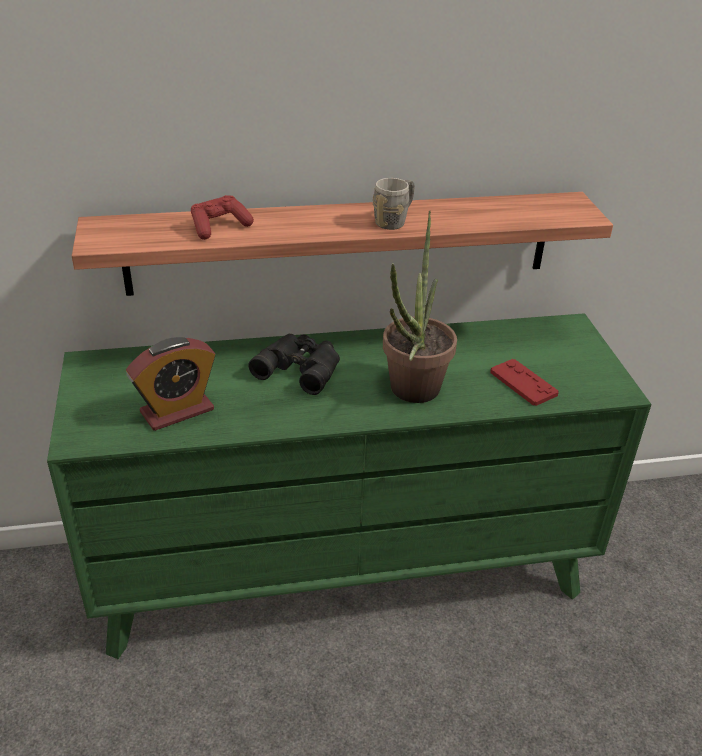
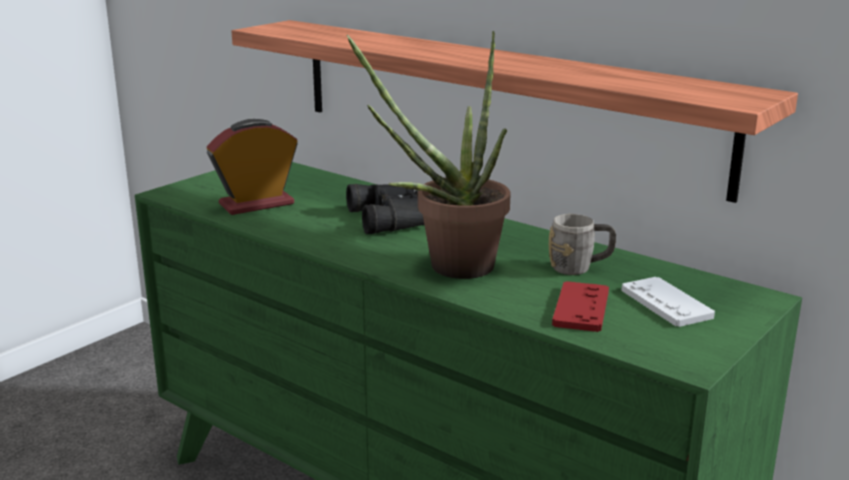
camera: 50 degrees right, 15 degrees down
(177, 411) = (256, 204): alarm clock -> alarm clock turned 135 degrees clockwise
(219, 227) = (359, 39): red game controller -> none
(394, 220) = (510, 63): grey mug -> grey mug (580, 268)
(548, 354) = (666, 303): none -> white game controller

